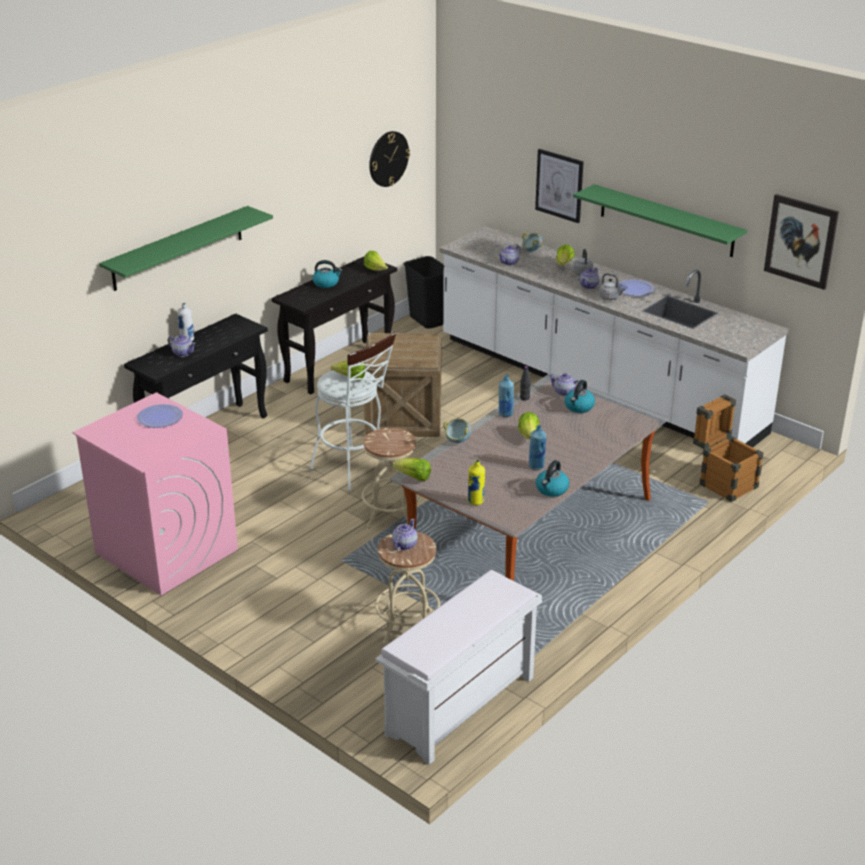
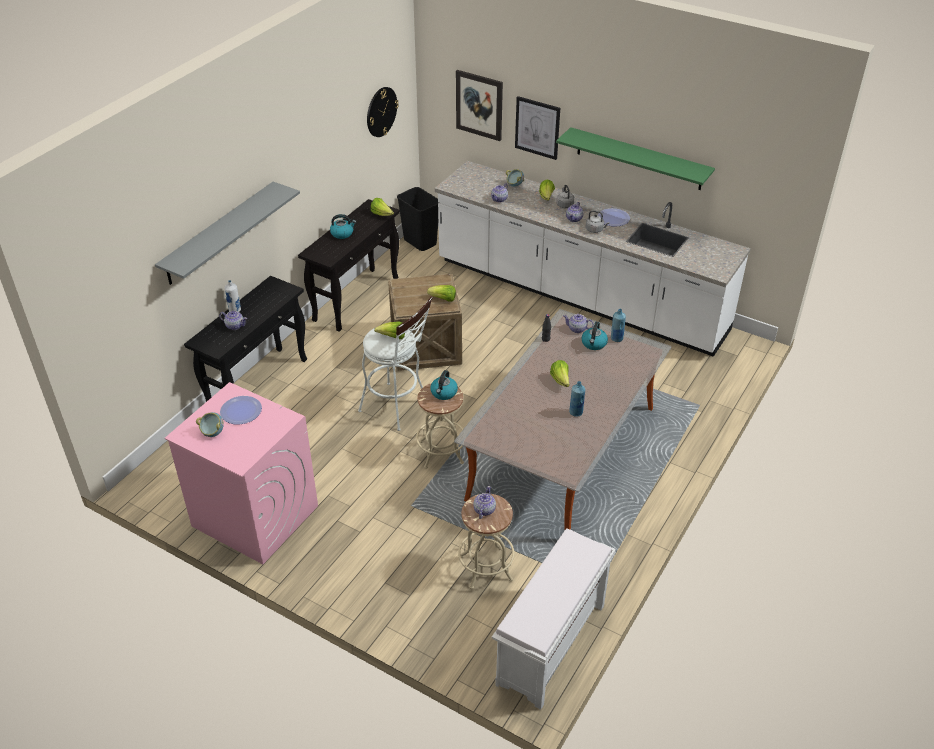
camera: 10 degrees left, 10 degrees up
(178, 248) = (219, 233): green shelf -> grey shelf
(413, 477) = (475, 438): lettuce -> lettuce (443, 299)
(457, 441) = (501, 393): bowl -> bowl (212, 433)
(476, 501) = (535, 457): yellow bottle -> none
(505, 414) = (534, 358): blue bottle -> blue bottle (616, 338)
(551, 489) = (595, 436): kettle -> kettle (444, 393)
(723, 482) = (706, 384): crate -> none
(801, 241) = (764, 178): picture -> picture (479, 105)

